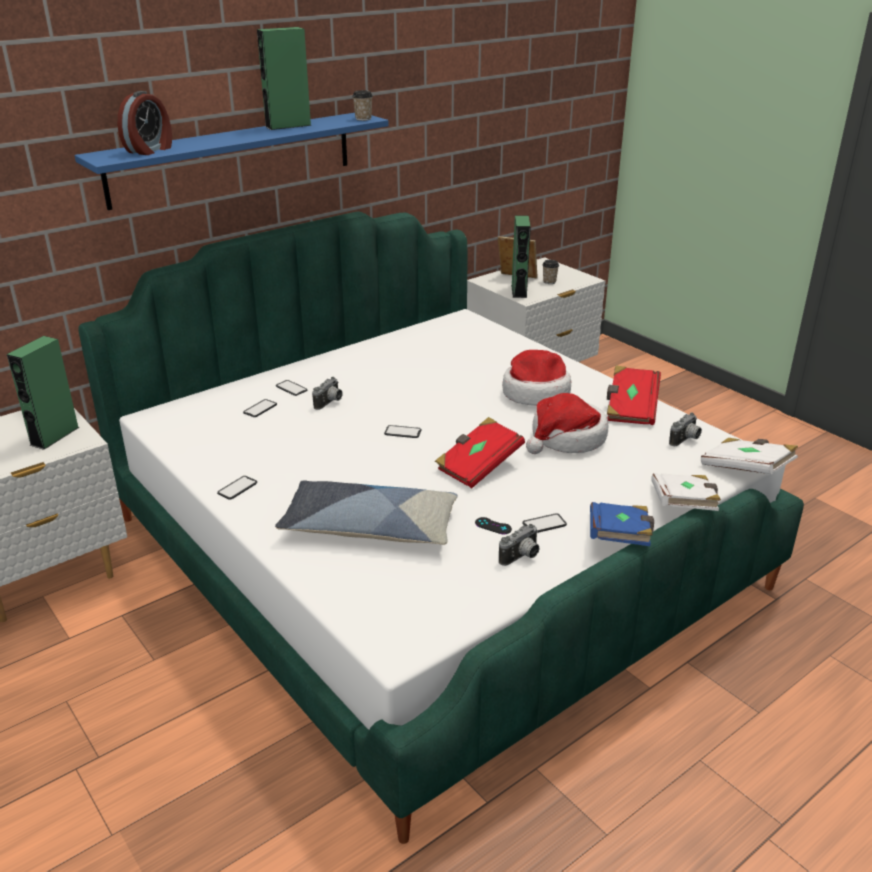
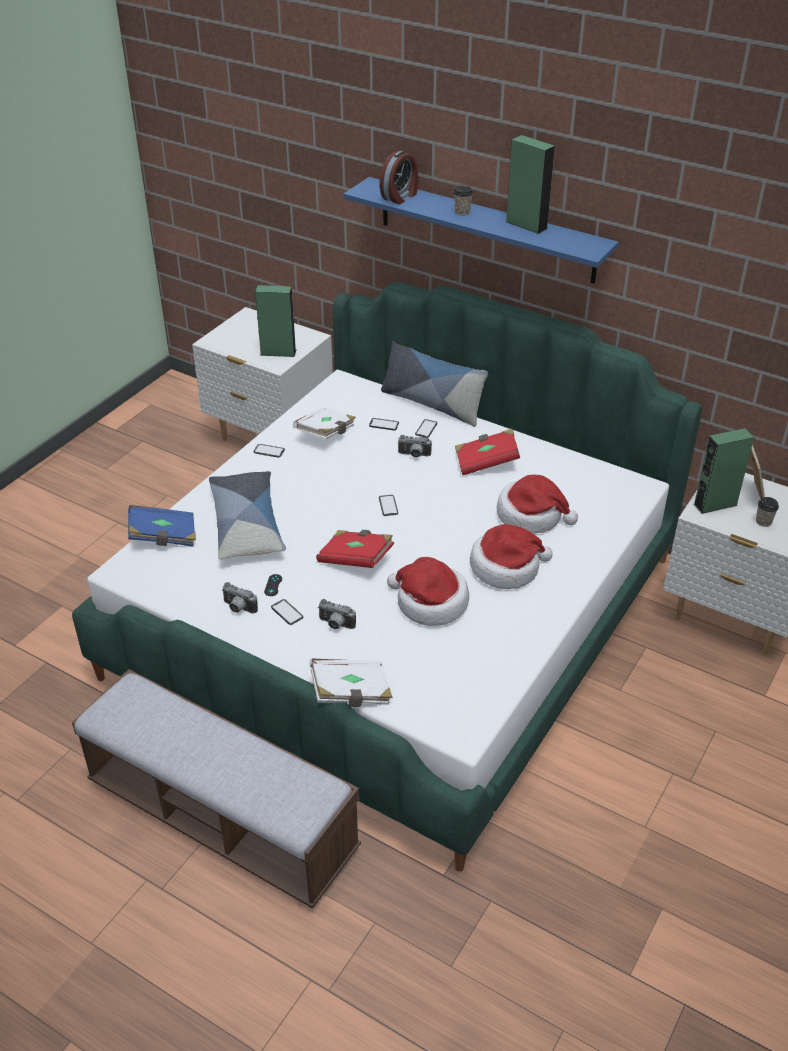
camera: 70 degrees right, 10 degrees up
(150, 150) = (400, 196): alarm clock -> alarm clock turned 60 degrees counterclockwise
(252, 377) = (432, 404): none -> pillow
(363, 119) = (586, 250): cup -> cup (462, 212)
(469, 367) = (531, 515): none -> hat
(619, 538) = (284, 659): blue book -> blue book (163, 537)
(630, 408) = (514, 637): red book -> red book (486, 462)
(683, 747) = (222, 818): none -> bench
(686, 440) = (471, 684): camera -> camera (335, 625)
(746, 470) = (436, 733): white book -> white book (326, 433)

